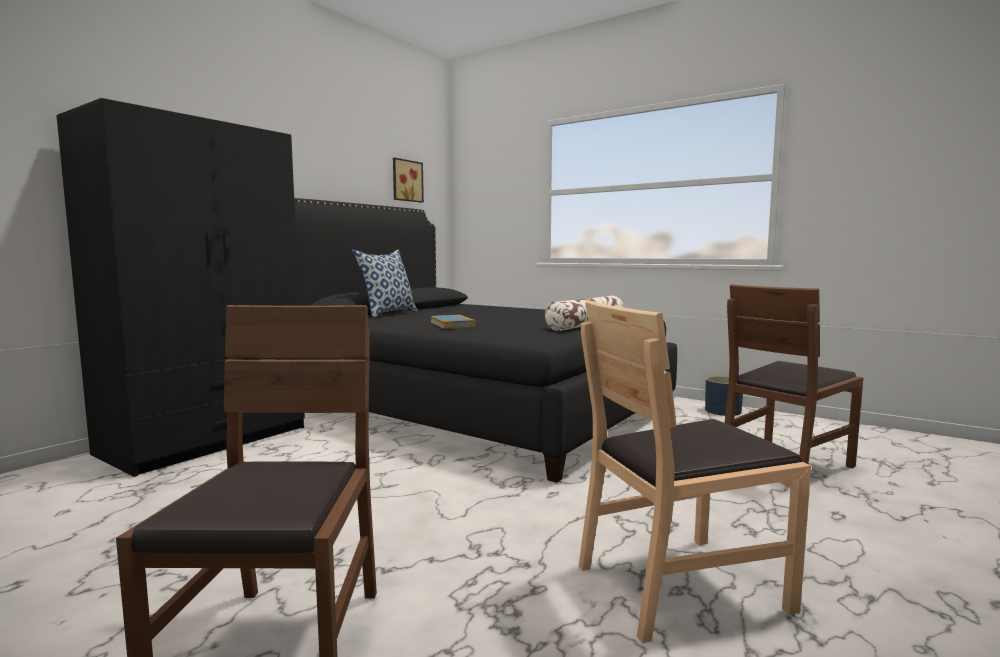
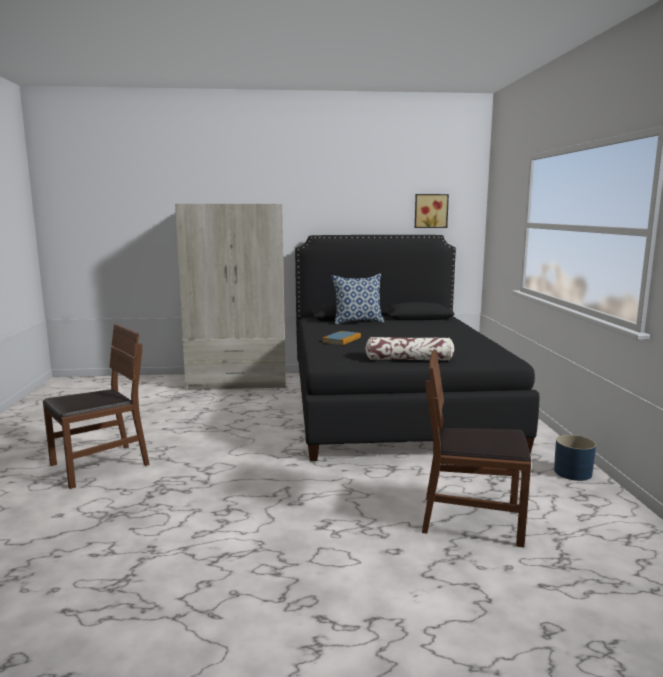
camera: 50 degrees right, 5 degrees up
(206, 440) = (238, 381): black wardrobe -> beige wardrobe
(680, 585) = (228, 520): brown chair -> none

